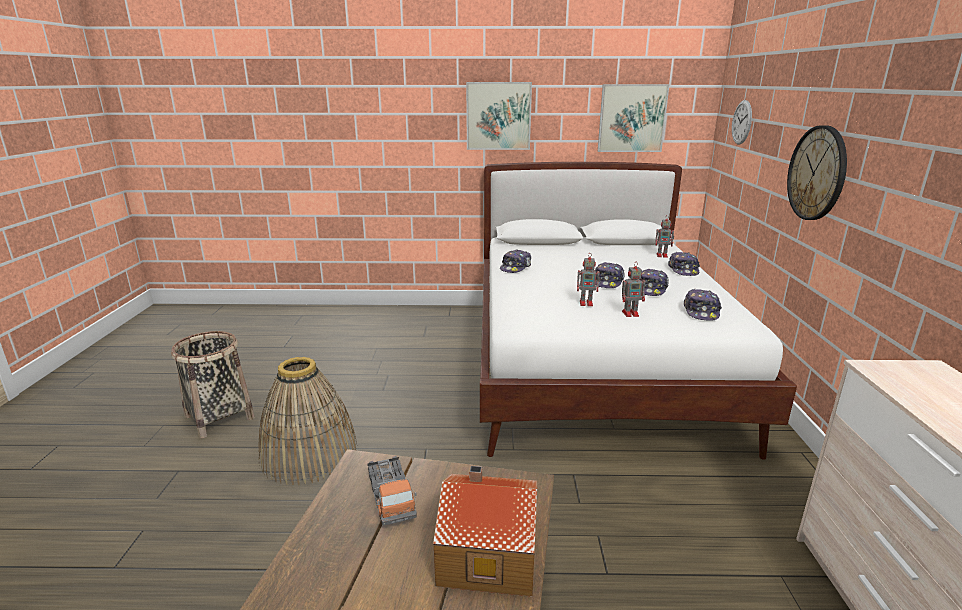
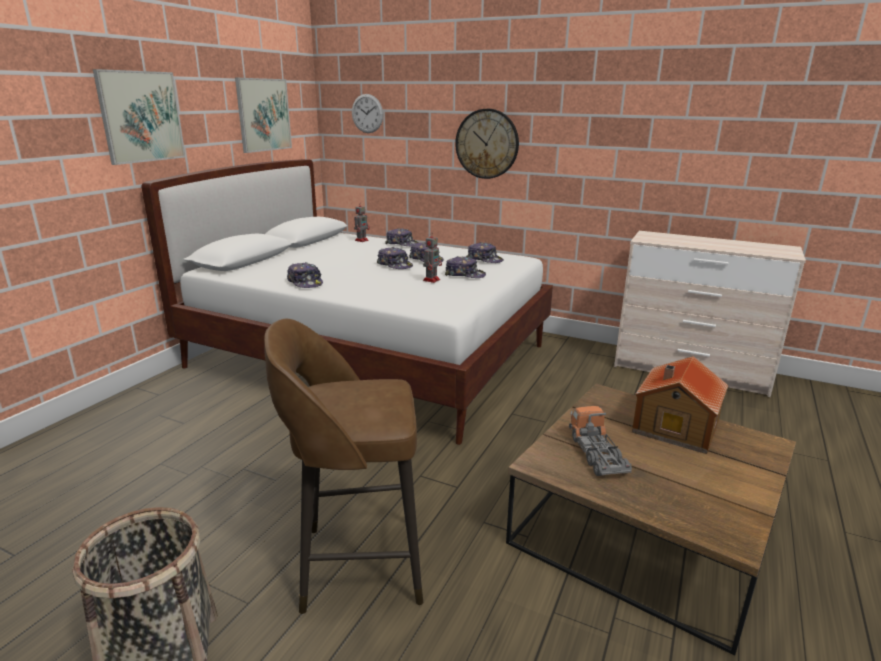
camera: 65 degrees left, 0 degrees up
(309, 453) = (357, 564): basket -> brown stool
(391, 497) = (597, 454): toy truck -> toy truck turned 105 degrees counterclockwise
(631, 313) = (465, 275): toy robot -> cap

